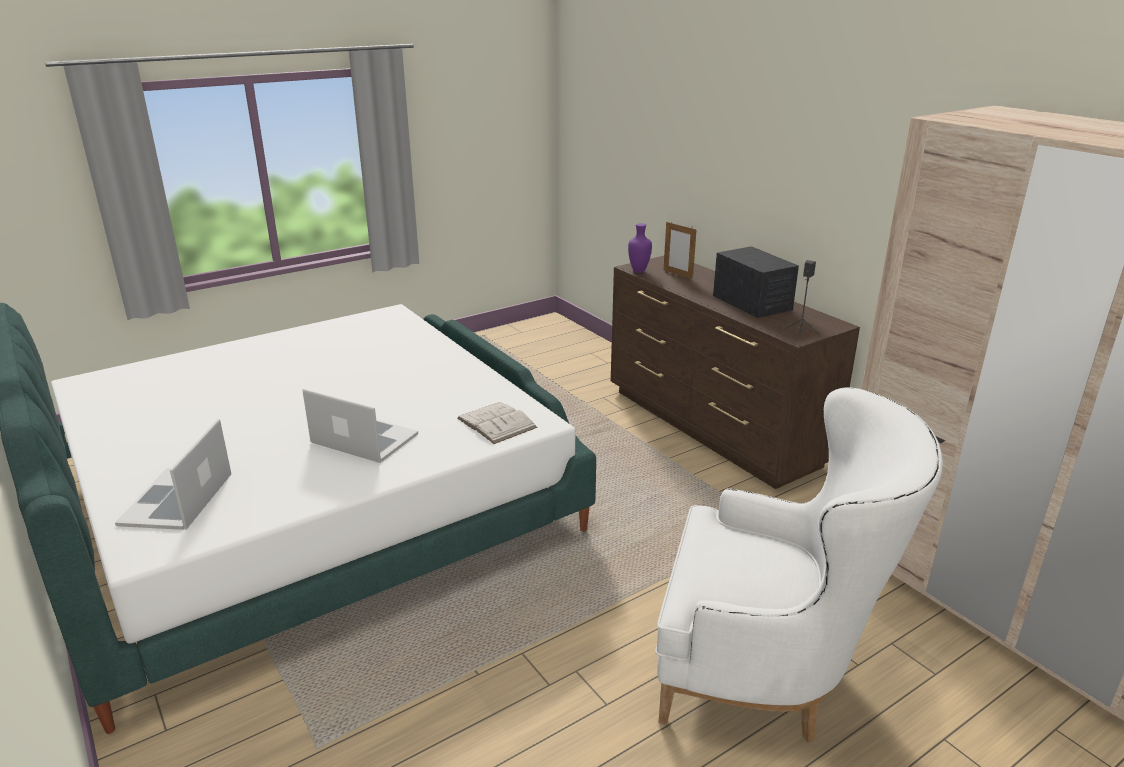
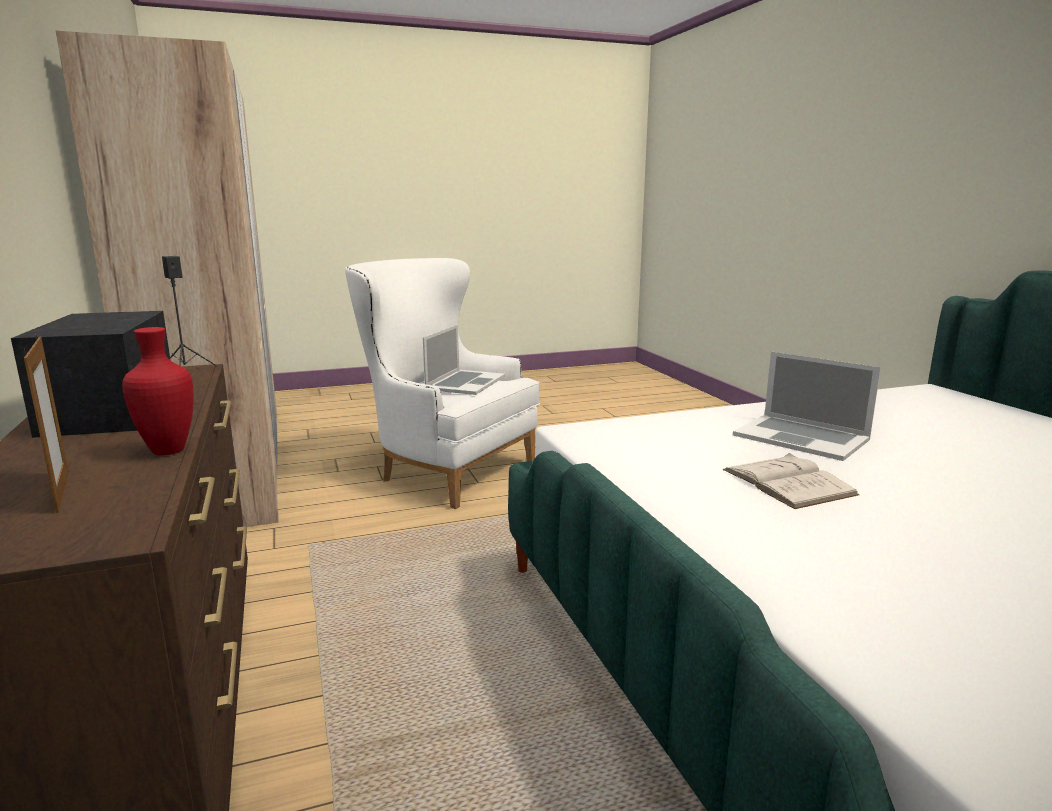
camera: 165 degrees left, 10 degrees down
(177, 499) = (959, 413): laptop -> laptop (465, 383)
(496, 423) = (632, 436): white book -> white book (788, 482)
(639, 271) = (132, 517): purple vase -> none
(676, 289) = (170, 451): none -> red vase

